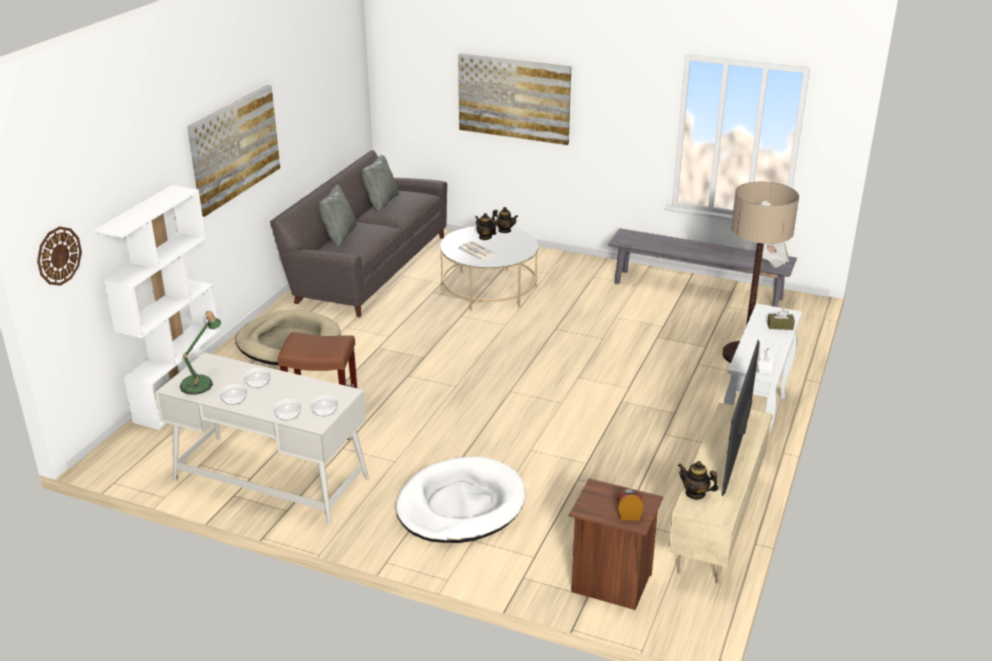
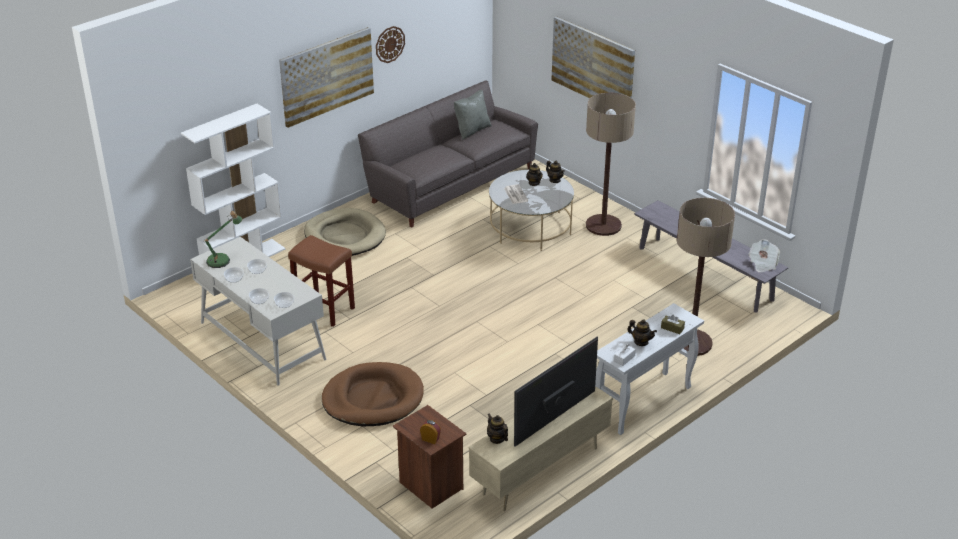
camera: 25 degrees right, 5 degrees up
(58, 256) = (150, 148): wall clock -> wall clock (390, 44)
(338, 236) = (415, 155): grey pillow -> none
(460, 505) = (373, 398): white dog bed -> brown dog bed
(561, 271) = (603, 225): none -> floor lamp
(764, 347) = (641, 342): none -> teapot

